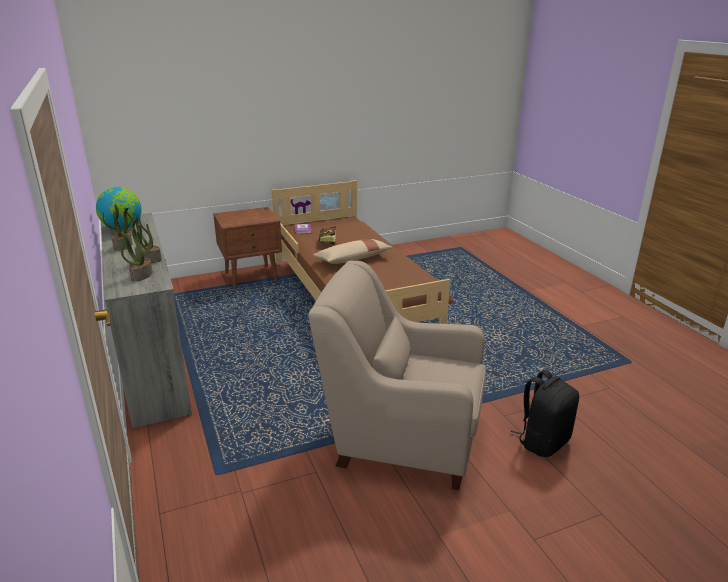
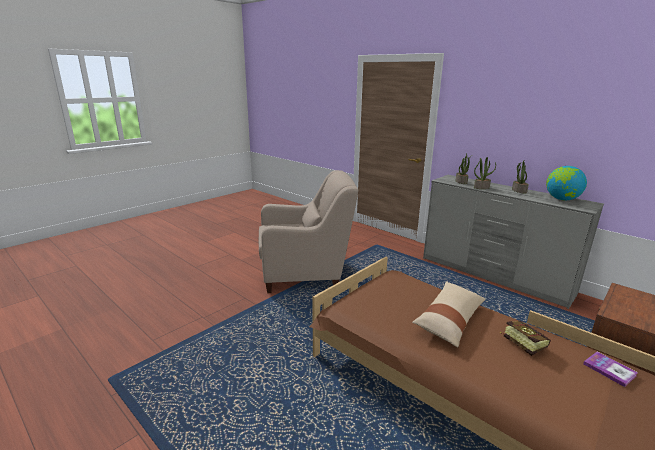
camera: 155 degrees right, 5 degrees down
(543, 441) = (220, 289): black backpack -> none

